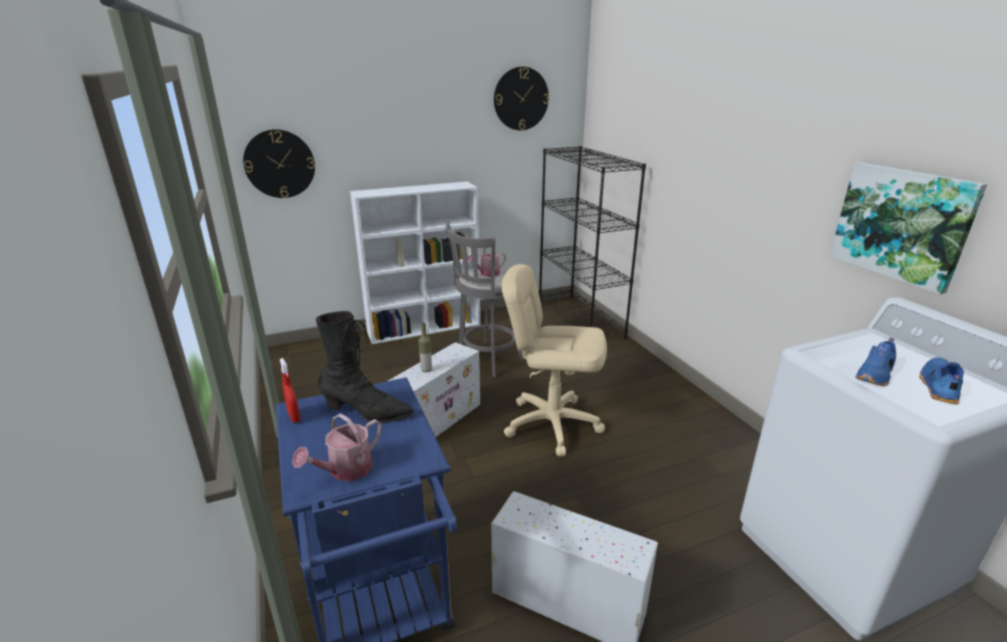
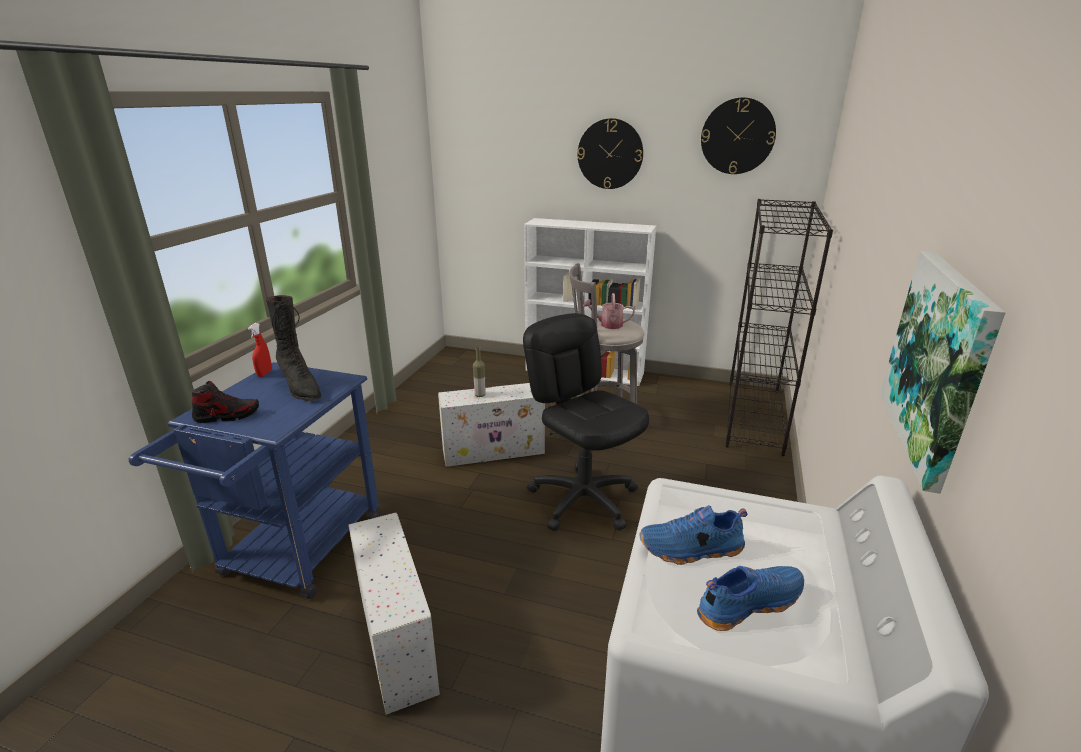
camera: 40 degrees right, 0 degrees up
(279, 164) = (479, 184): wall clock -> wall clock (610, 154)
(345, 470) = (227, 416): watering can -> shoe
(552, 424) = (583, 499): beige office chair -> black office chair

